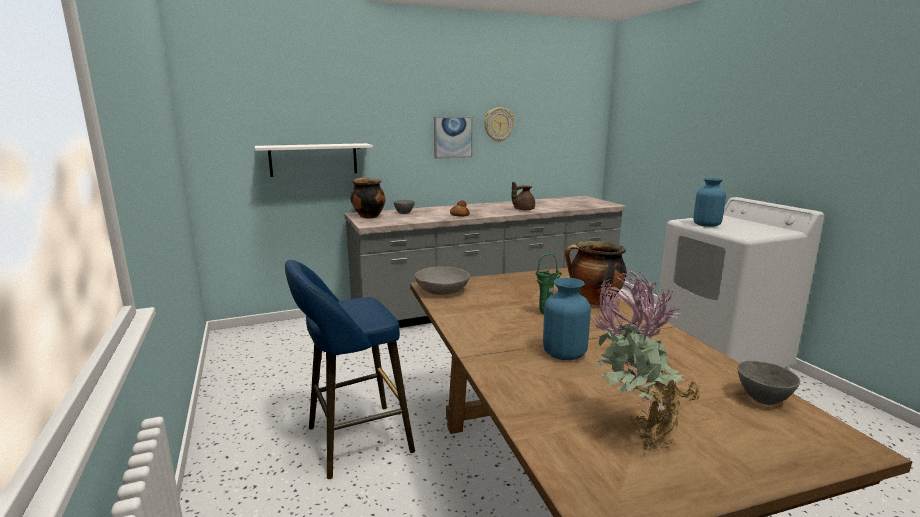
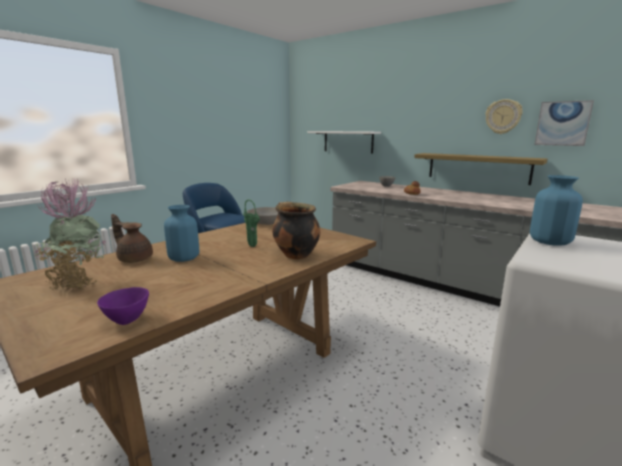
camera: 60 degrees right, 0 degrees up
(368, 216) = (360, 183): cooking pot -> none
(453, 137) = (451, 128): picture -> picture (562, 123)
(482, 177) = (477, 168): none -> shelf
(522, 209) = (479, 200): brown teapot -> brown teapot (134, 259)
(762, 400) = (127, 320): grey bowl -> purple bowl

